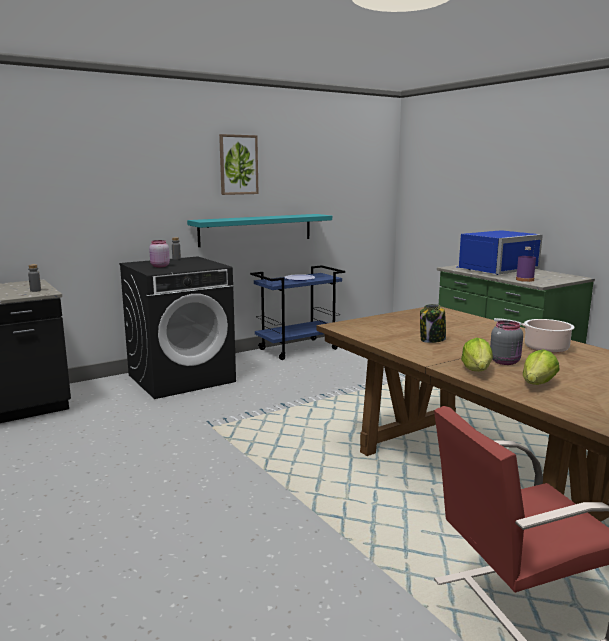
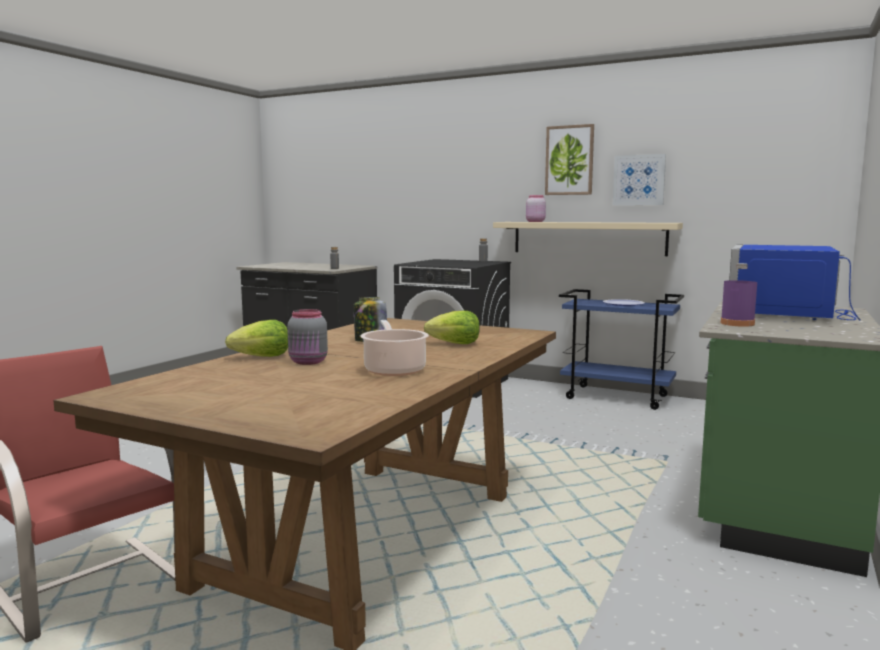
camera: 60 degrees right, 5 degrees down
(159, 266) = (437, 262): pink jar -> pink jar (534, 222)
(256, 229) = (588, 238): turquoise shelf -> beige shelf
(288, 182) = (639, 180): none -> picture
(494, 269) = (788, 313): blue microwave -> blue microwave turned 90 degrees clockwise
(538, 384) = (228, 374): lettuce -> lettuce (455, 344)

